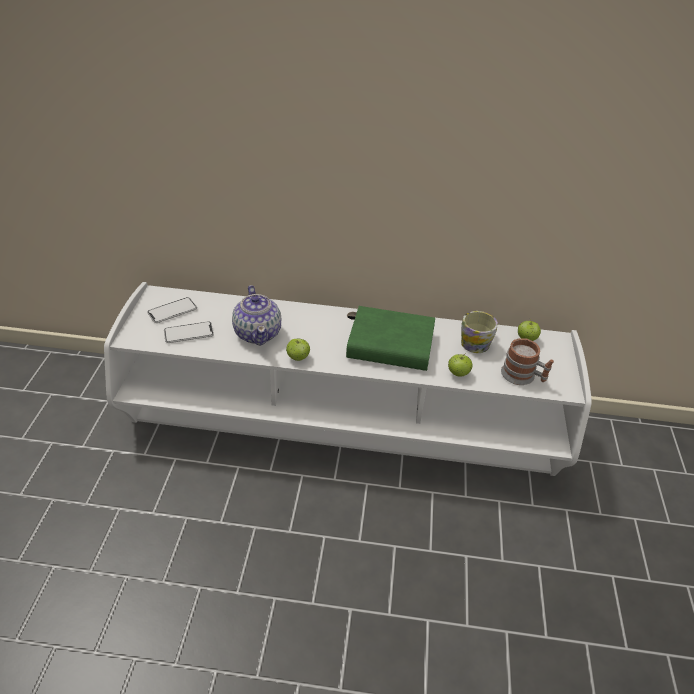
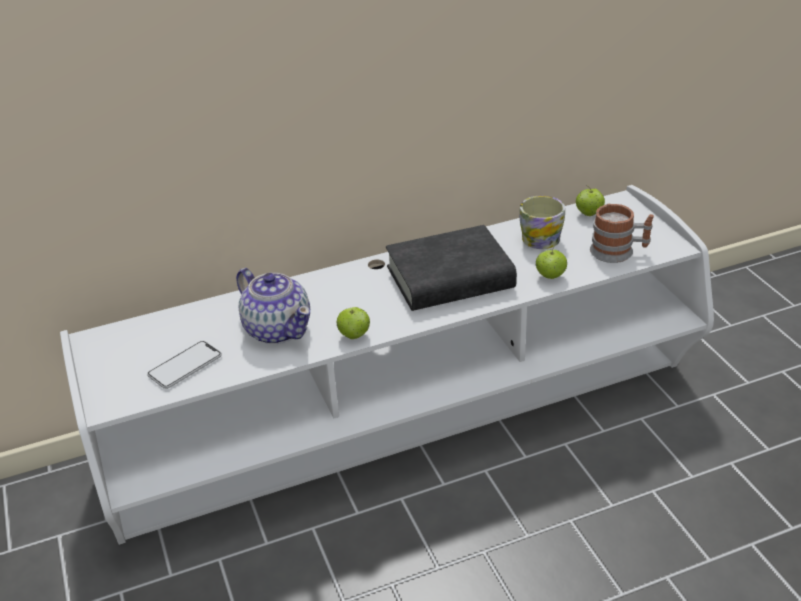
camera: 25 degrees left, 5 degrees down
(172, 311) = (136, 350): phone -> none
(390, 345) = (450, 278): green book -> black book

